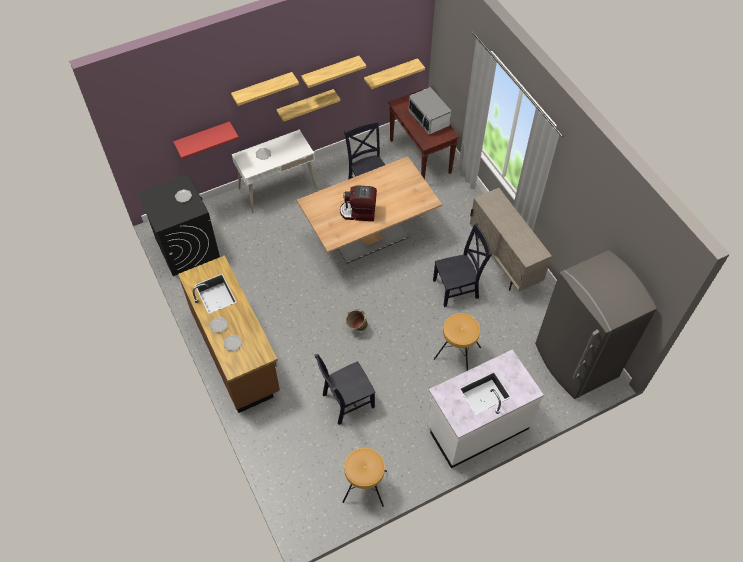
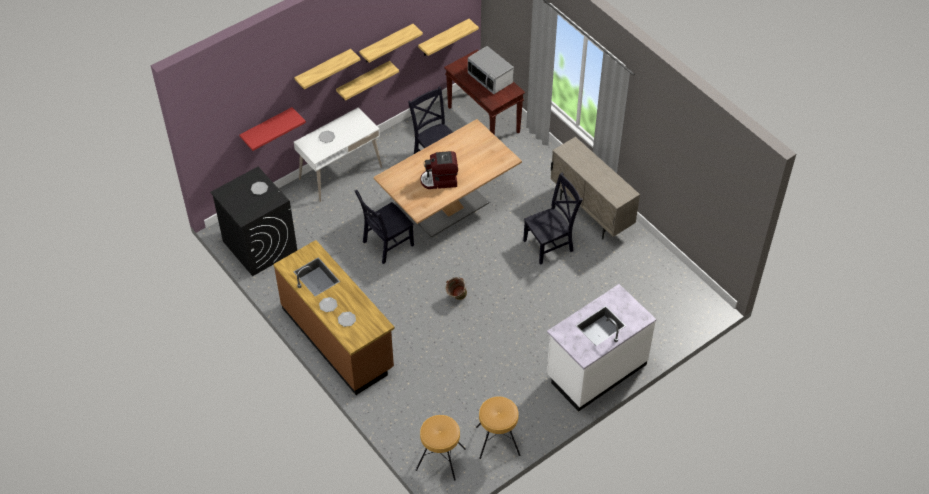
camera: 10 degrees left, 5 degrees down
(346, 402) = (461, 368): black chair -> black chair (386, 244)
(457, 352) = (562, 305): brown stool -> brown stool (440, 459)
(575, 361) = (680, 296): grey fridge -> none

